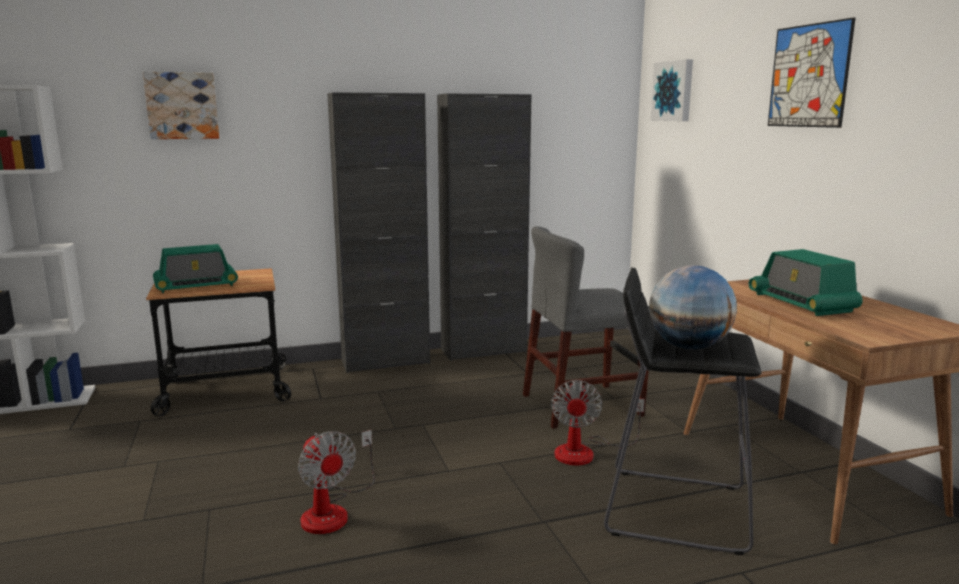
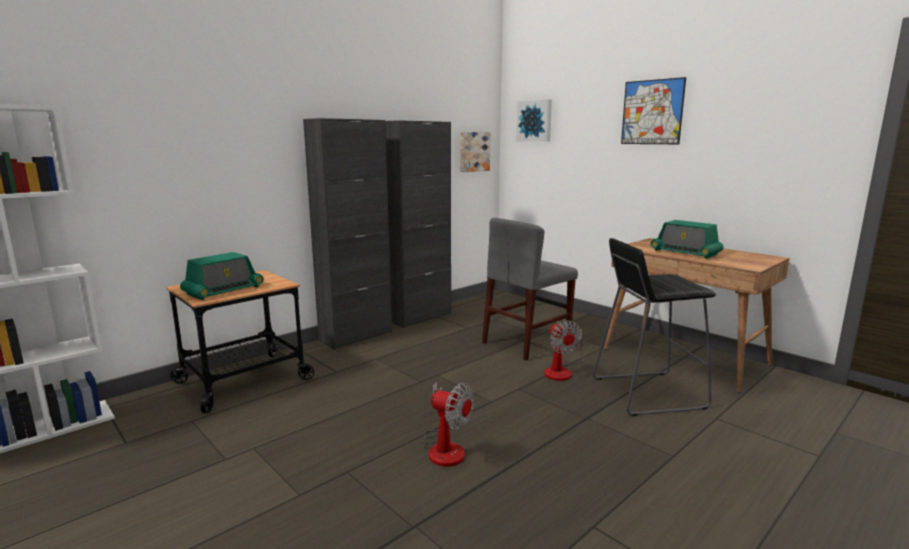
camera: 25 degrees left, 0 degrees up
(182, 106) = (180, 128): picture -> picture (473, 151)
(689, 347) = (665, 285): globe -> none

